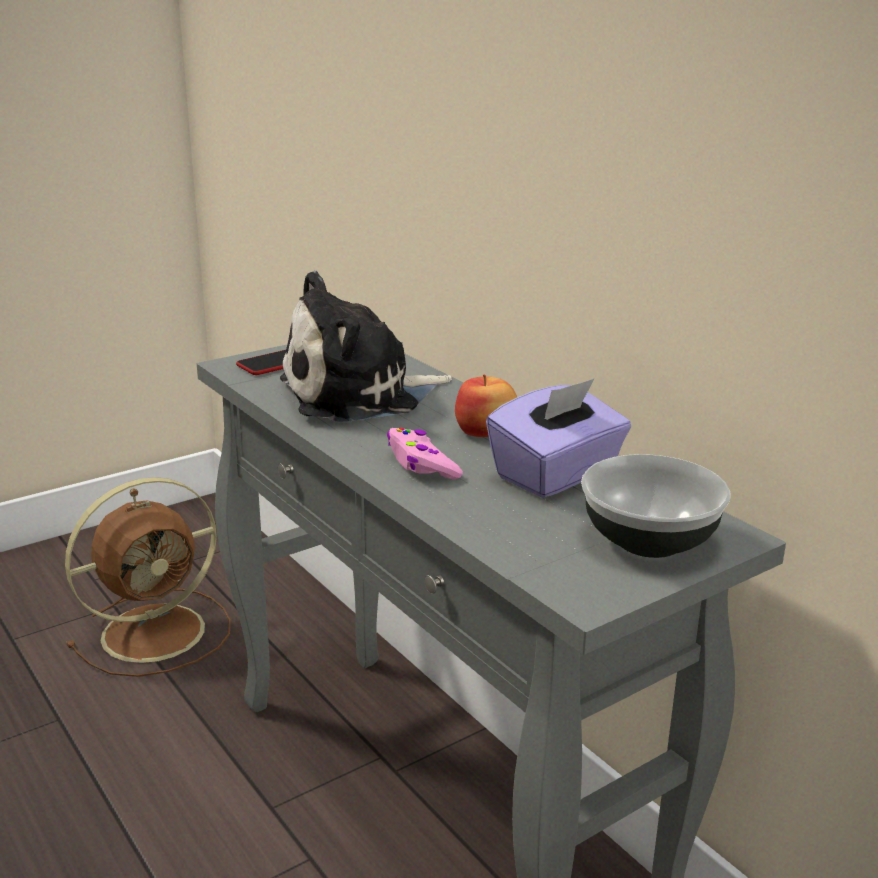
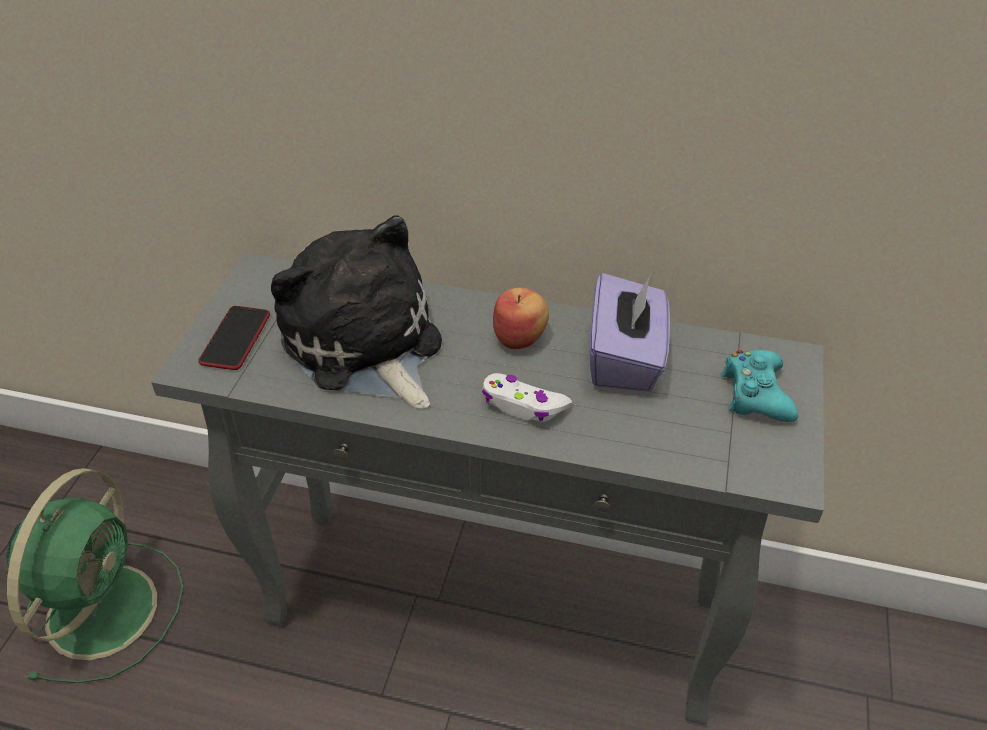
camera: 40 degrees left, 20 degrees up
(158, 631) = (105, 606): brown fan -> green fan
(359, 395) = (365, 346): plush toy -> plush toy turned 120 degrees clockwise
(421, 464) = (523, 405): pink game controller -> white game controller
(648, 540) = (756, 394): bowl -> turquoise game controller

